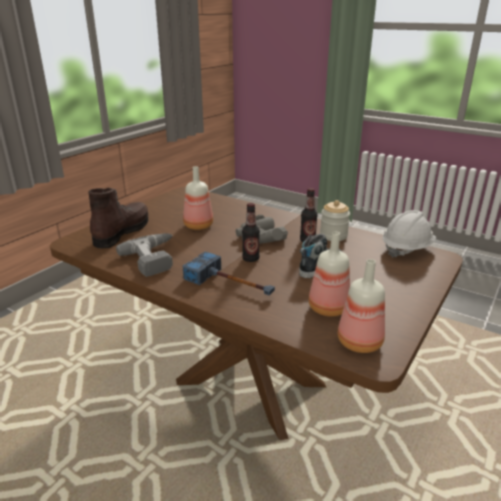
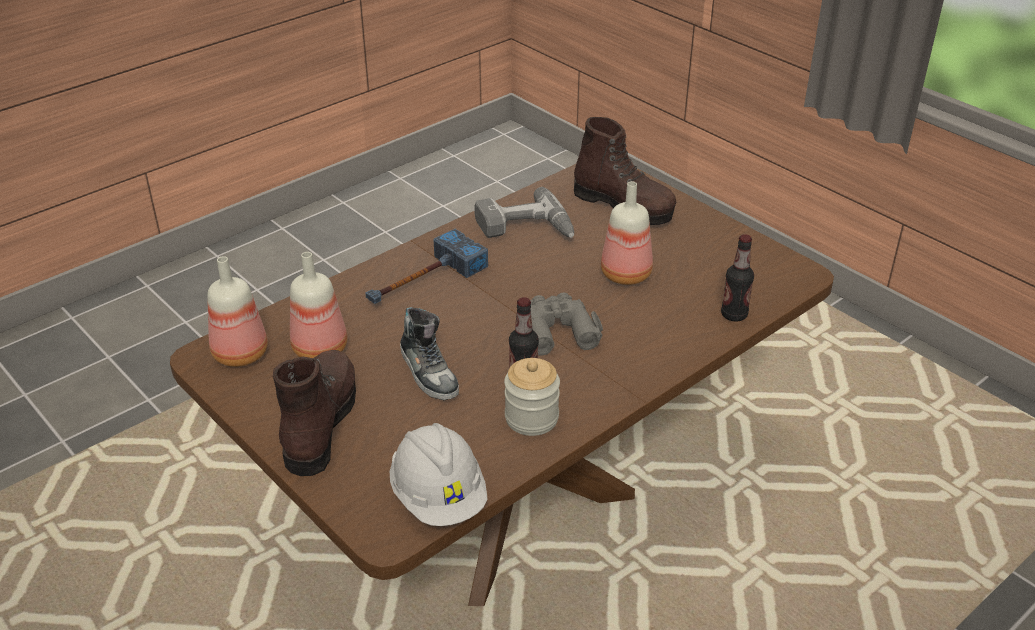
camera: 105 degrees right, 10 degrees up
(250, 259) = (486, 309): bottle -> bottle (734, 315)
(393, 292) = (320, 423): none -> brown boot

